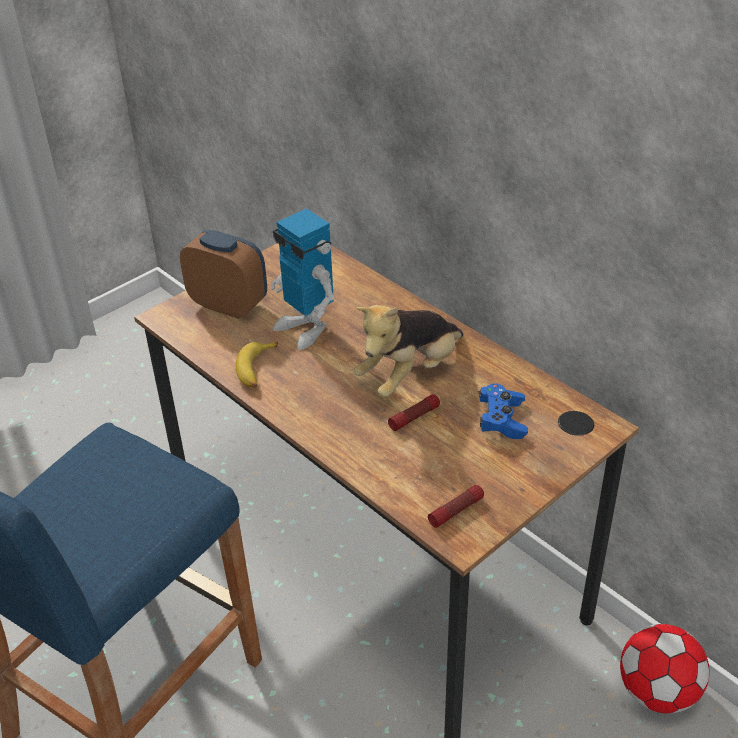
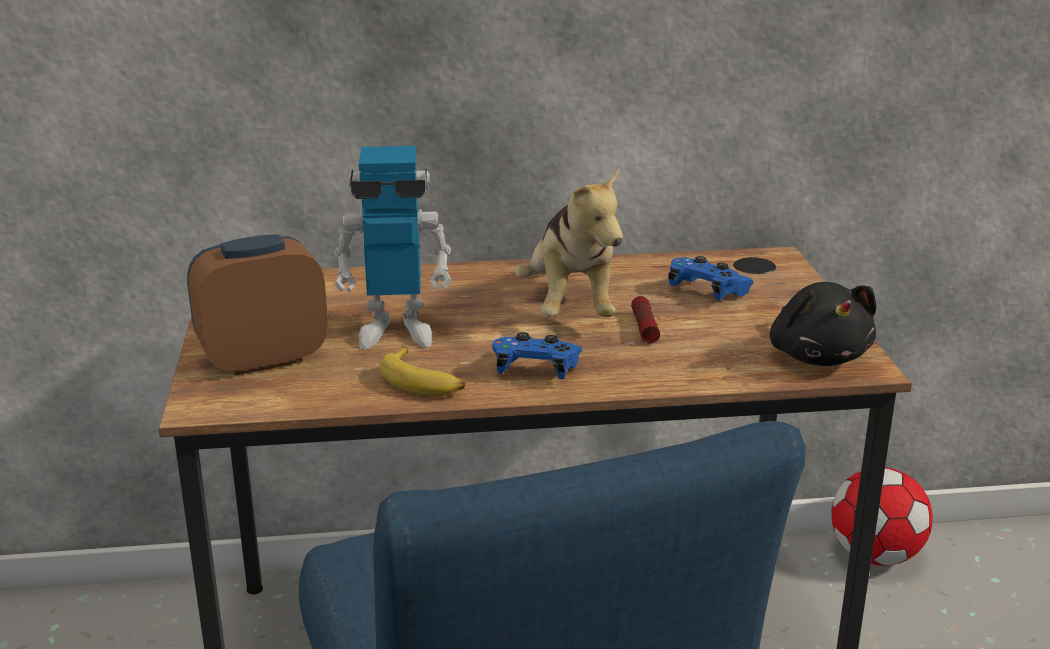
camera: 55 degrees left, 15 degrees down
(311, 402) = (536, 370): none -> blue game controller
(456, 511) = (818, 356): flashlight -> black plush toy

